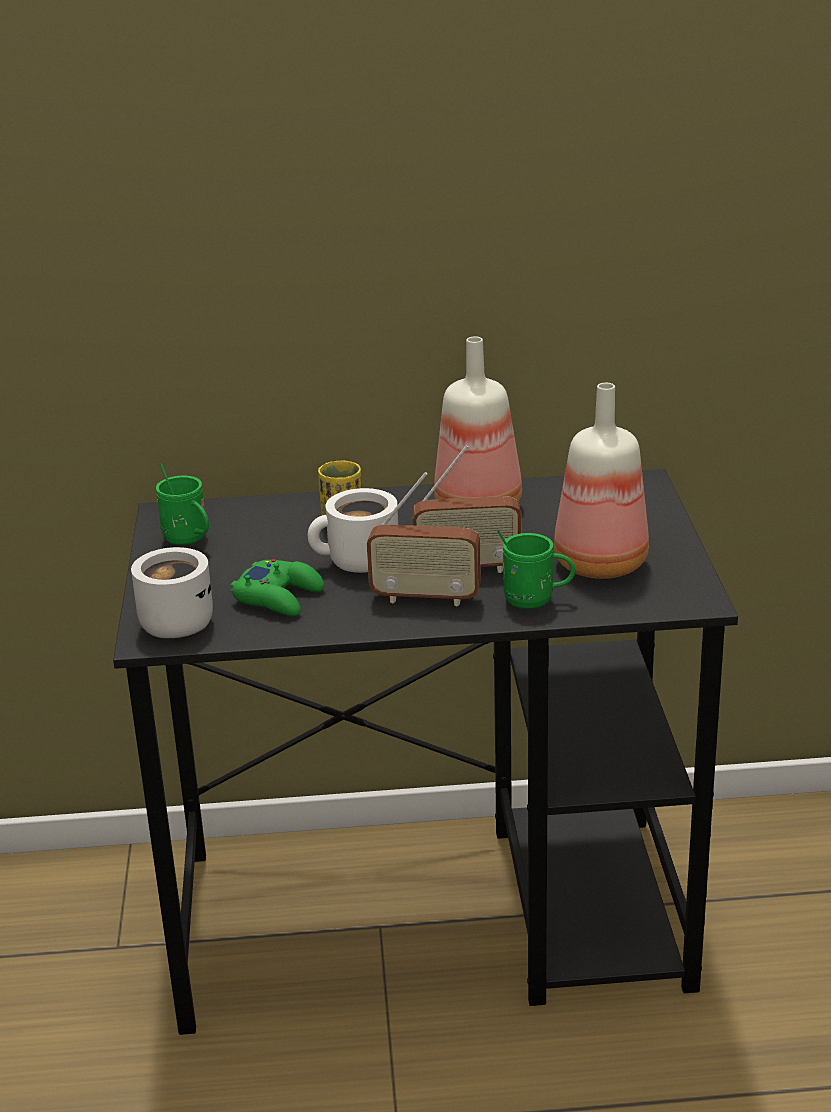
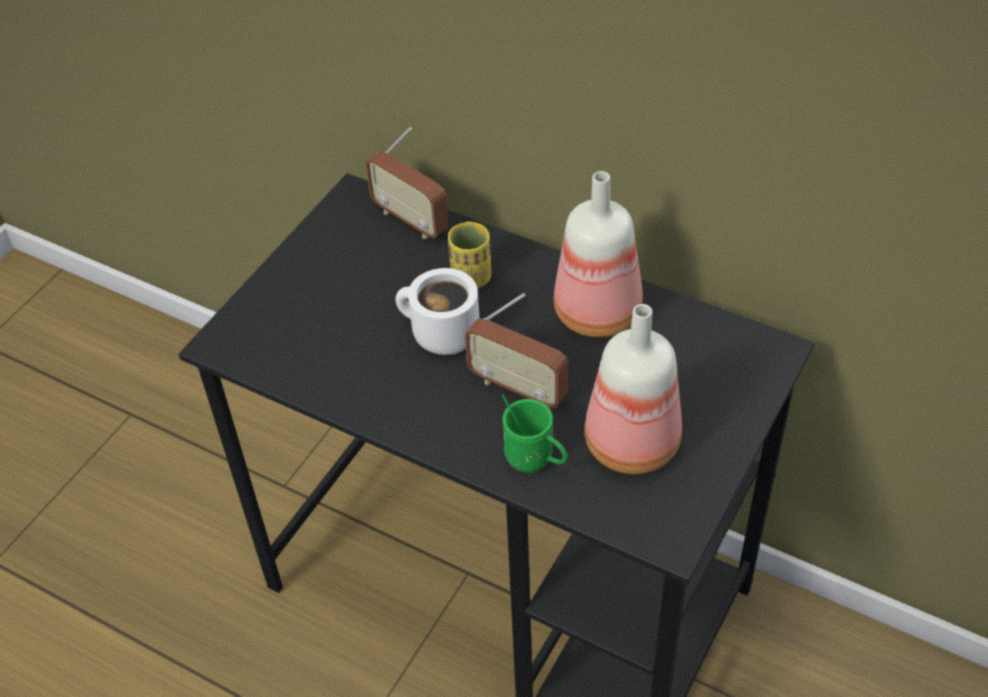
camera: 35 degrees right, 20 degrees up
(172, 622) = (249, 333): white mug -> none
(189, 540) = (342, 239): green mug -> none
(279, 597) = (347, 345): green game controller -> none
(425, 598) = (452, 408): radio -> radio (410, 220)

